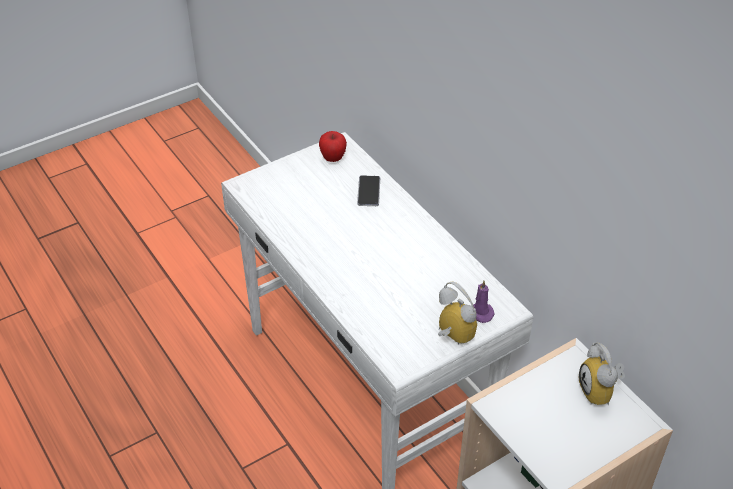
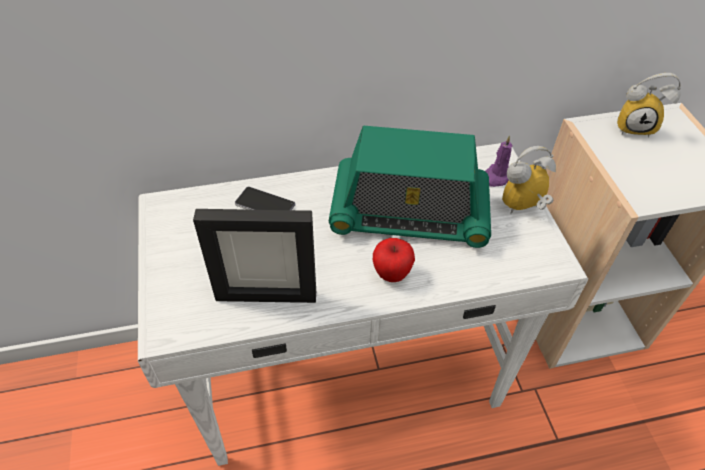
camera: 70 degrees left, 5 degrees up
(291, 218) = (266, 294): none -> picture frame
(333, 158) = (182, 219): apple -> apple (391, 274)
(404, 269) = (409, 213): none -> radio

